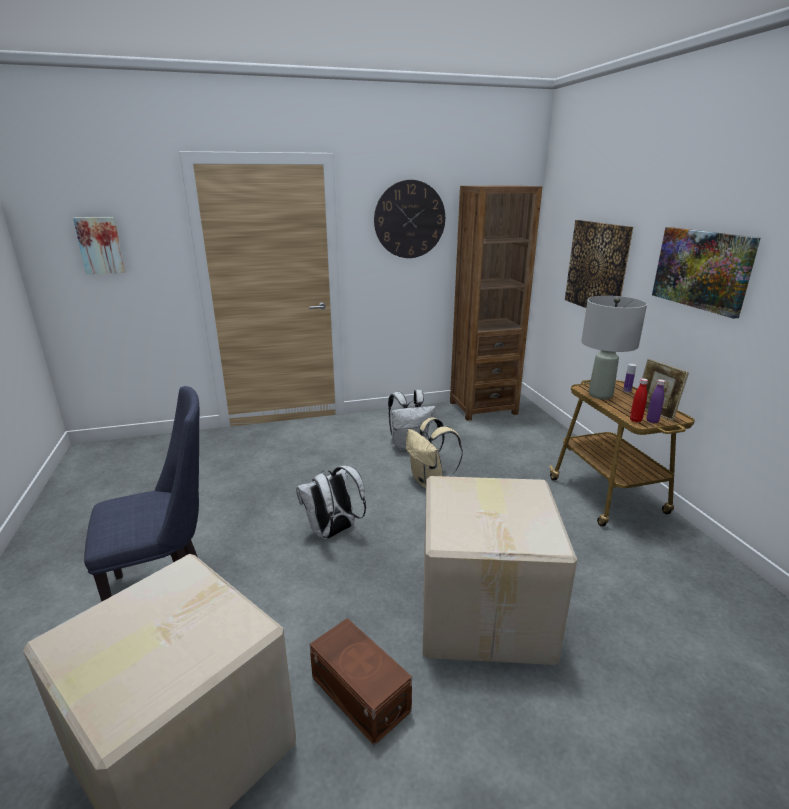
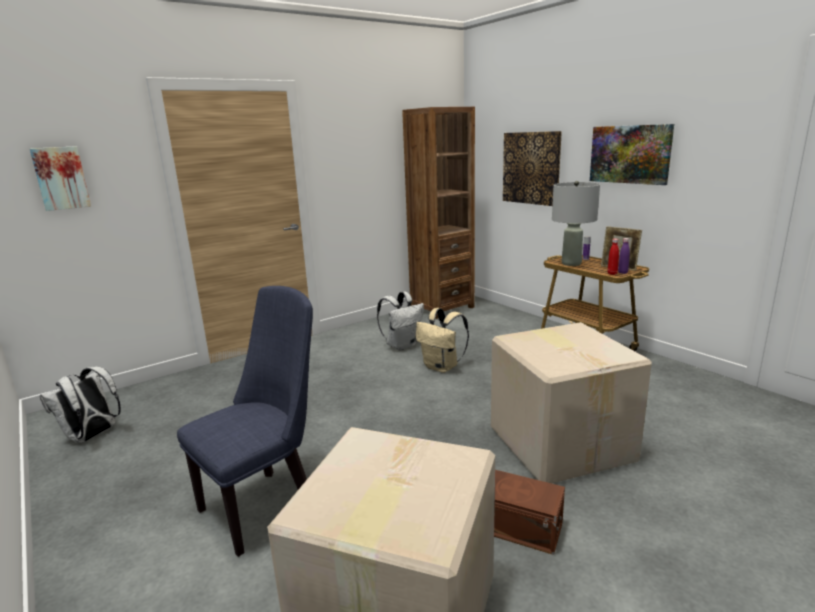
camera: 20 degrees left, 5 degrees down
(333, 532) = (390, 422): white backpack -> white backpack (92, 436)
(409, 219) = (364, 141): wall clock -> none

